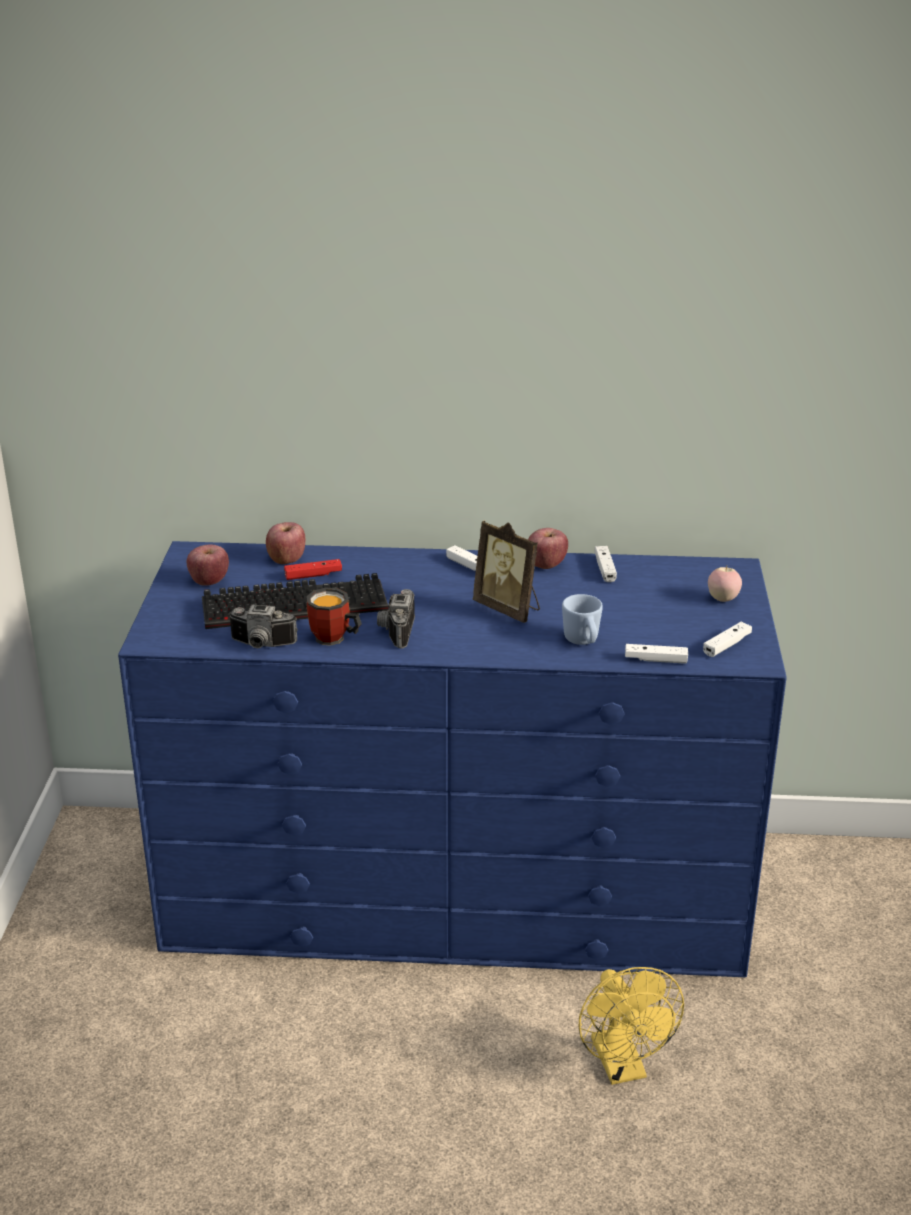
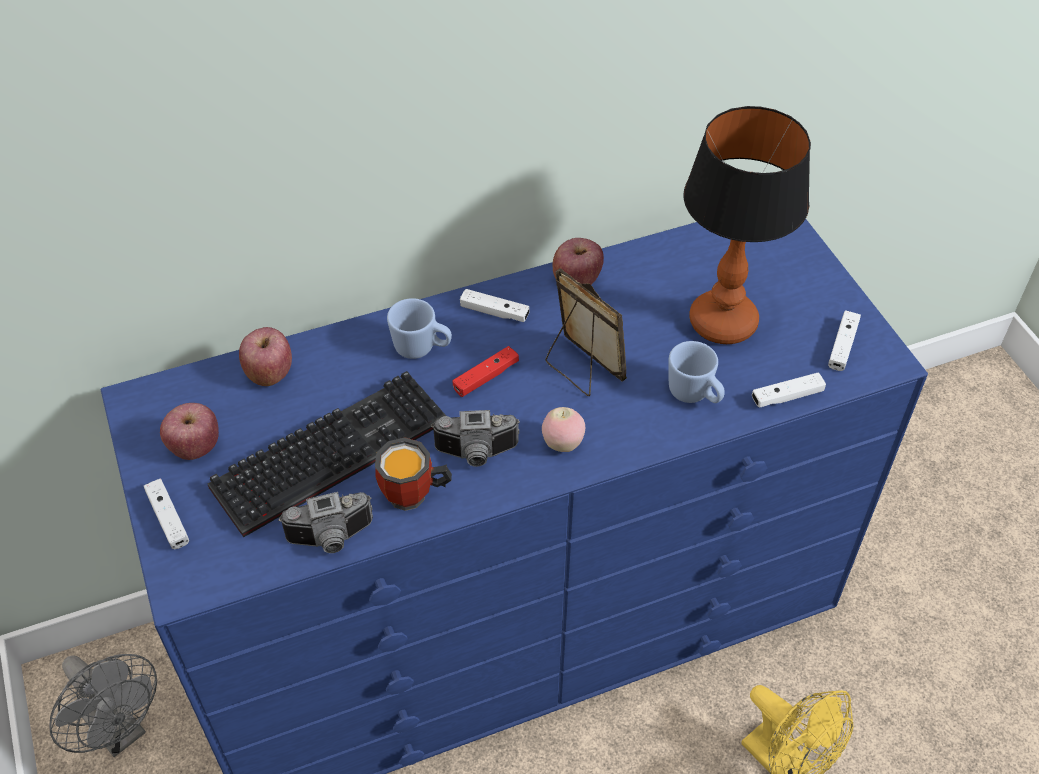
camera: 25 degrees left, 20 degrees up
(105, 866) = (120, 731): none -> grey fan
(313, 575) = (320, 390): red game controller -> red game controller (486, 377)
(394, 631) = (476, 455): camera -> camera turned 75 degrees counterclockwise
(401, 572) = (422, 348): none -> blue mug
(509, 608) = (581, 369): picture frame -> picture frame turned 150 degrees counterclockwise
(605, 569) = (644, 266): white game controller -> white game controller (168, 519)
(640, 610) = (722, 321): none -> table lamp
(723, 599) = (794, 274): apple -> apple (562, 444)

